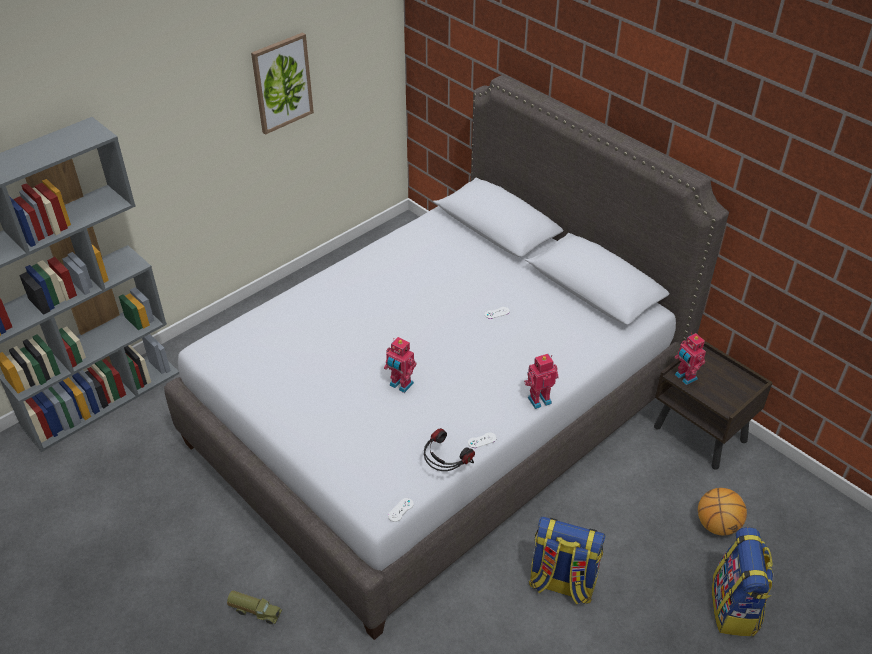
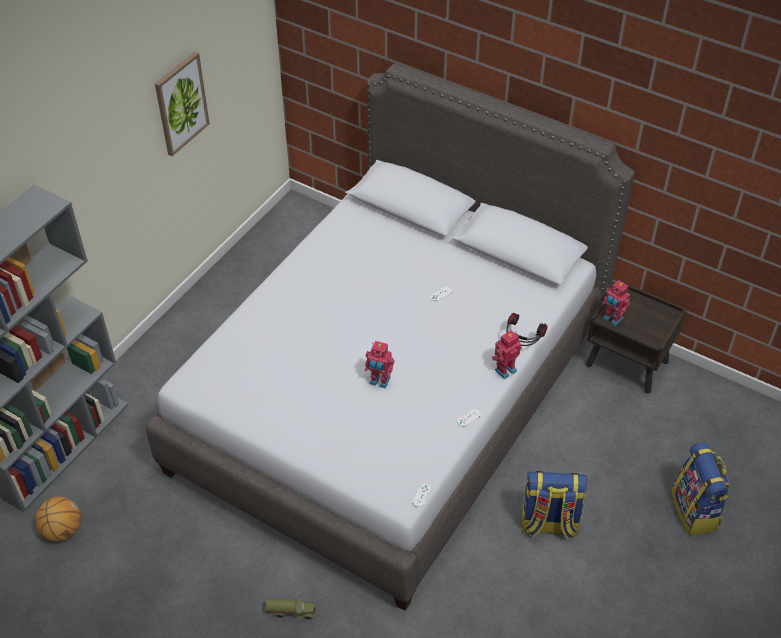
camera: 15 degrees left, 5 degrees up
(446, 468) = (446, 449): headphones -> headphones (522, 344)
(717, 525) = (662, 443): basketball -> basketball (62, 530)

